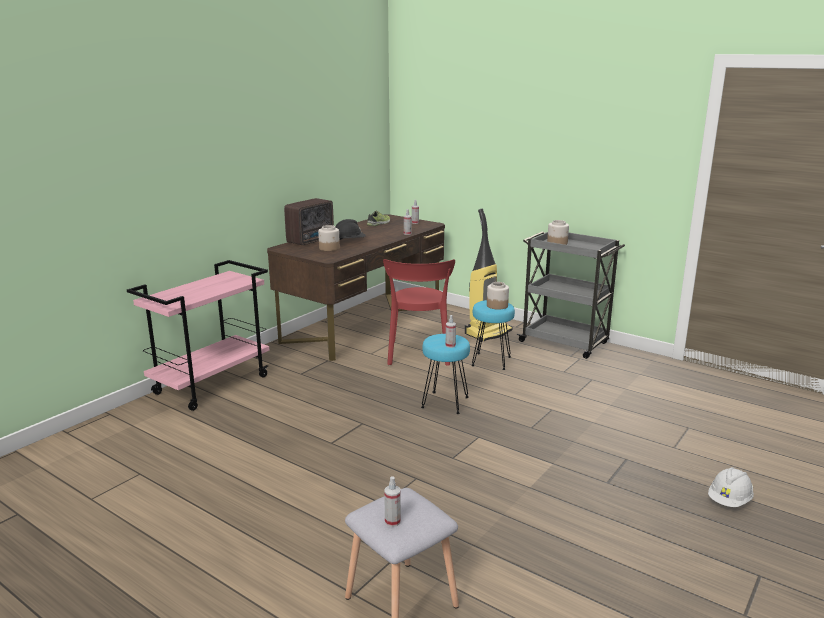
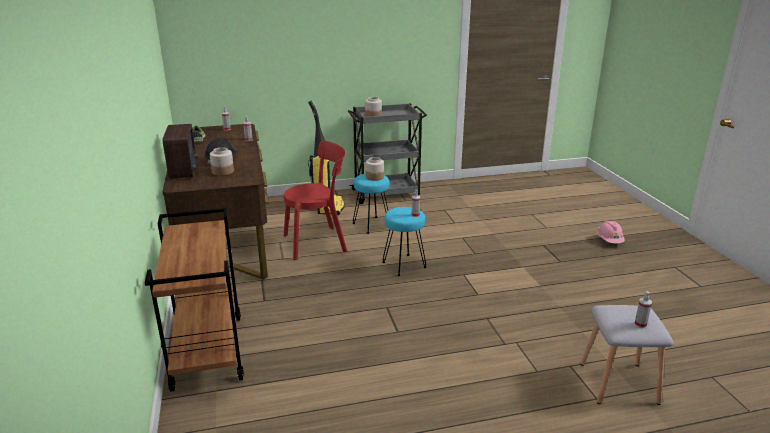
camera: 50 degrees left, 5 degrees up
(212, 384) = (207, 351): pink cart -> brown cart
(418, 355) = (318, 243): red chair -> red chair turned 60 degrees counterclockwise
(729, 501) = (609, 241): white hard hat -> pink hard hat

